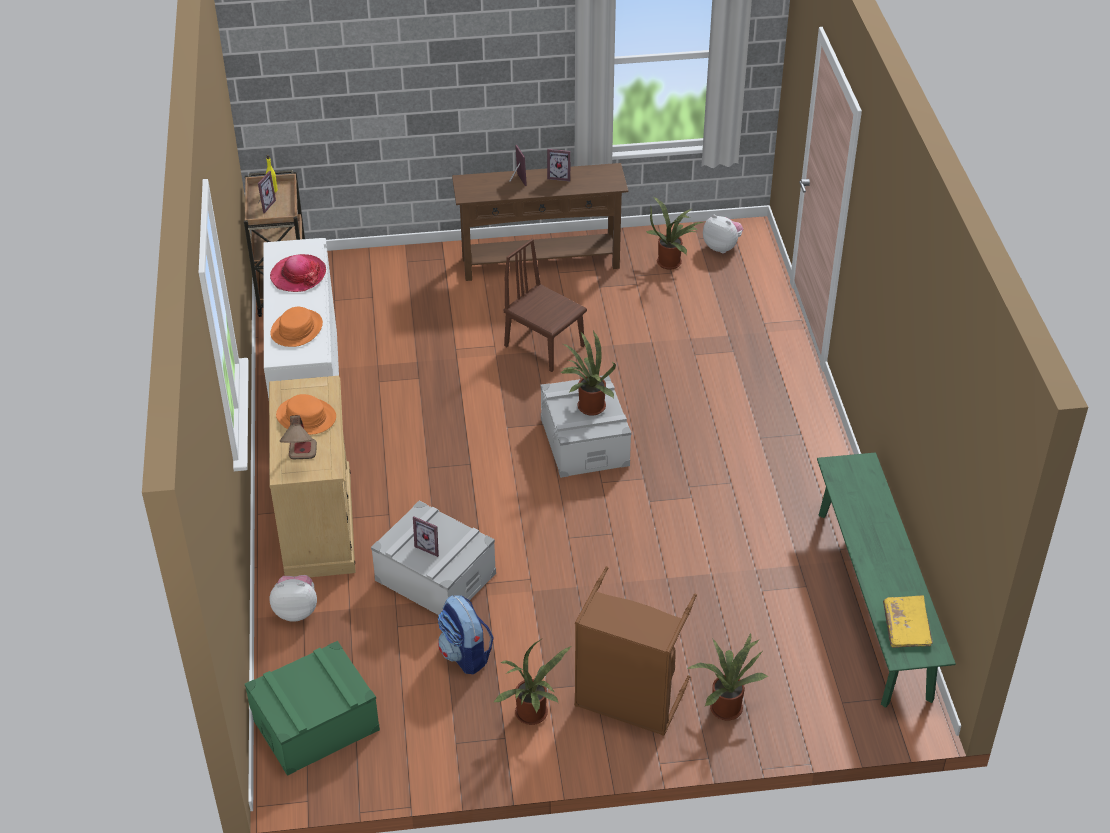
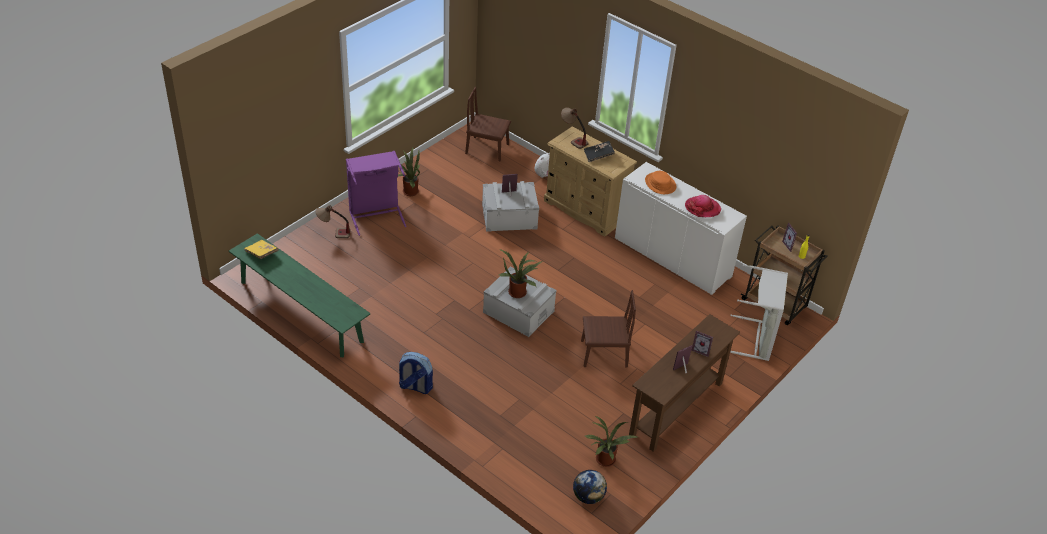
camera: 135 degrees right, 0 degrees up
(306, 417) = (598, 155): orange hat -> black book
(315, 724) = (487, 149): green storage box -> brown chair
(362, 271) = (756, 339): none -> grey laundry basket
(465, 655) = (460, 197): backpack -> backpack (415, 386)
(628, 701) = (376, 215): brown laundry basket -> purple laundry basket
(722, 247) = (588, 496): plush toy -> globe
(725, 706) = (333, 233): potted plant -> table lamp

